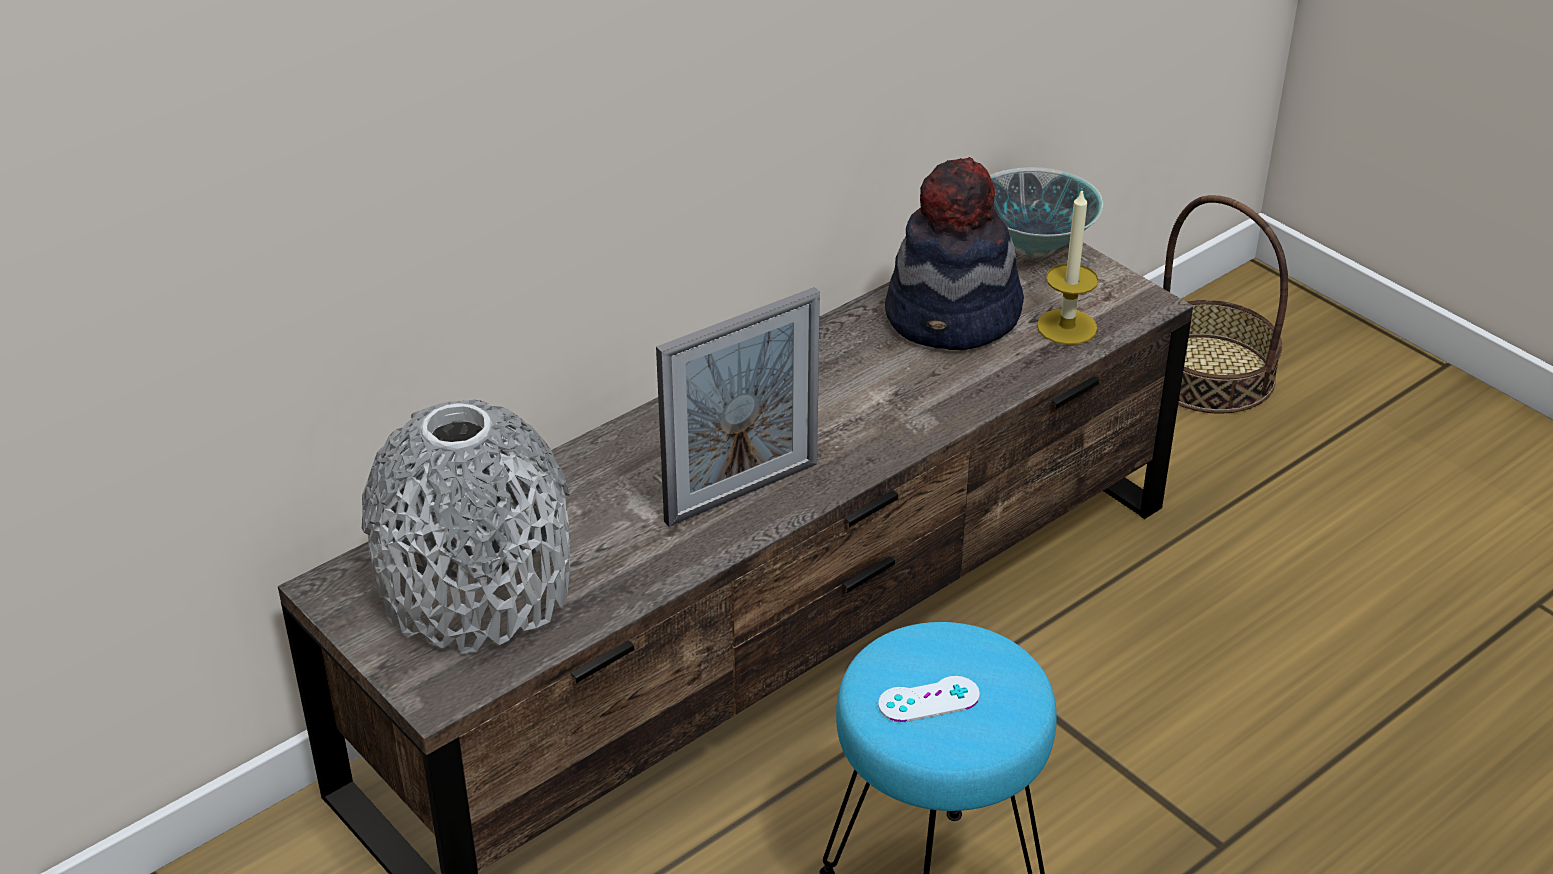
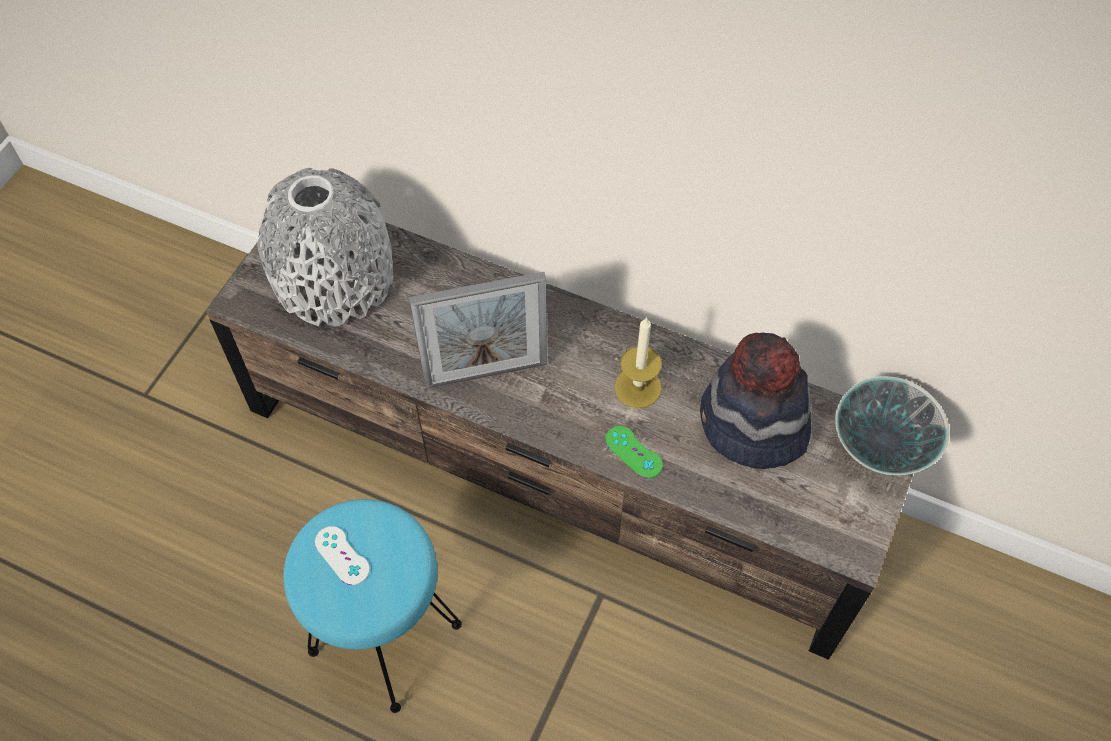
camera: 65 degrees right, 20 degrees up
(741, 492) = (486, 374): picture frame -> picture frame turned 45 degrees counterclockwise
(933, 410) = (633, 452): none -> green game controller
(1067, 327) = (787, 504): candle -> candle (638, 387)
(1209, 374) = (1016, 645): basket -> none

